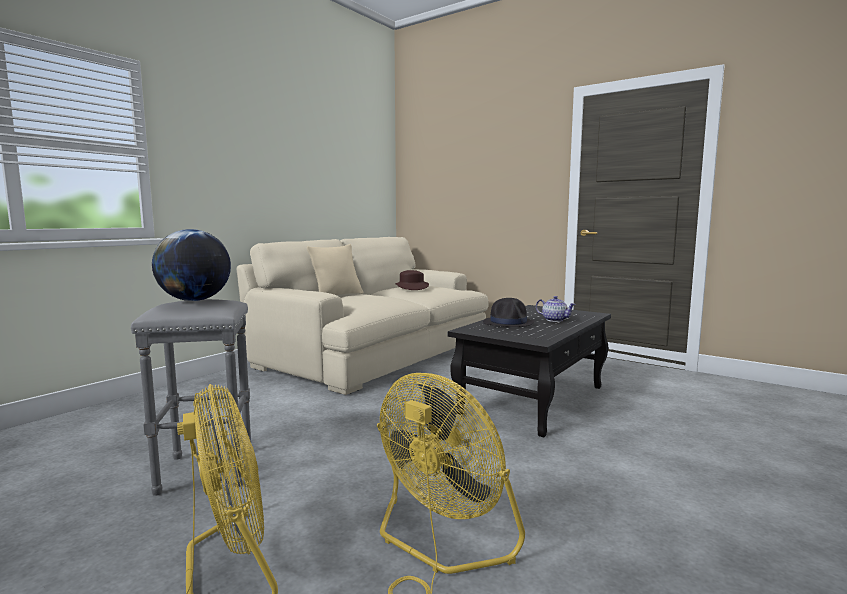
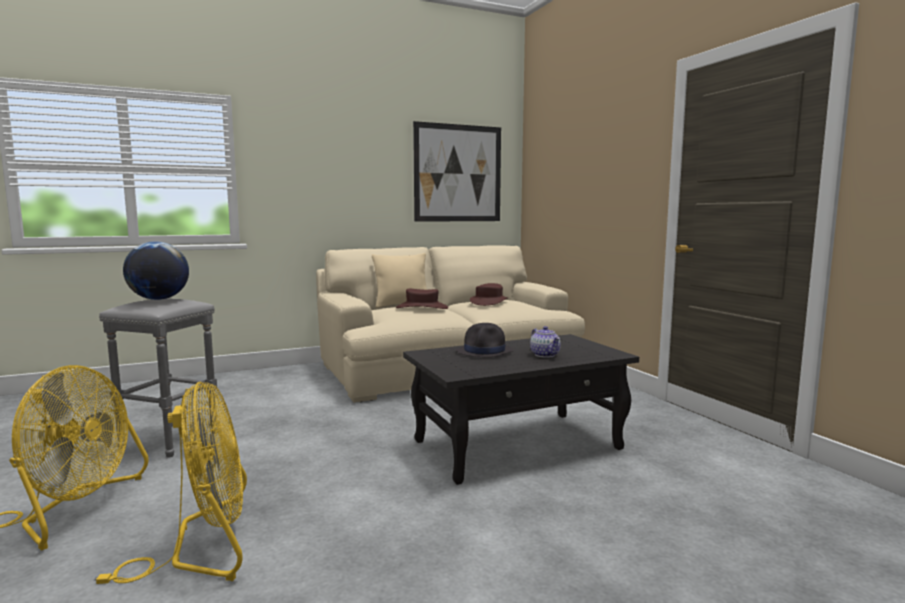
camera: 30 degrees right, 0 degrees up
(351, 168) = (458, 173): none -> picture
(369, 296) = (422, 307): none -> brown hat

